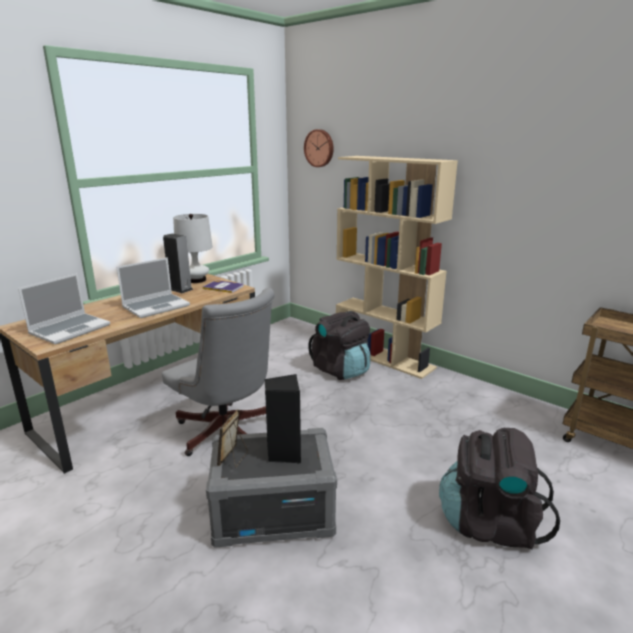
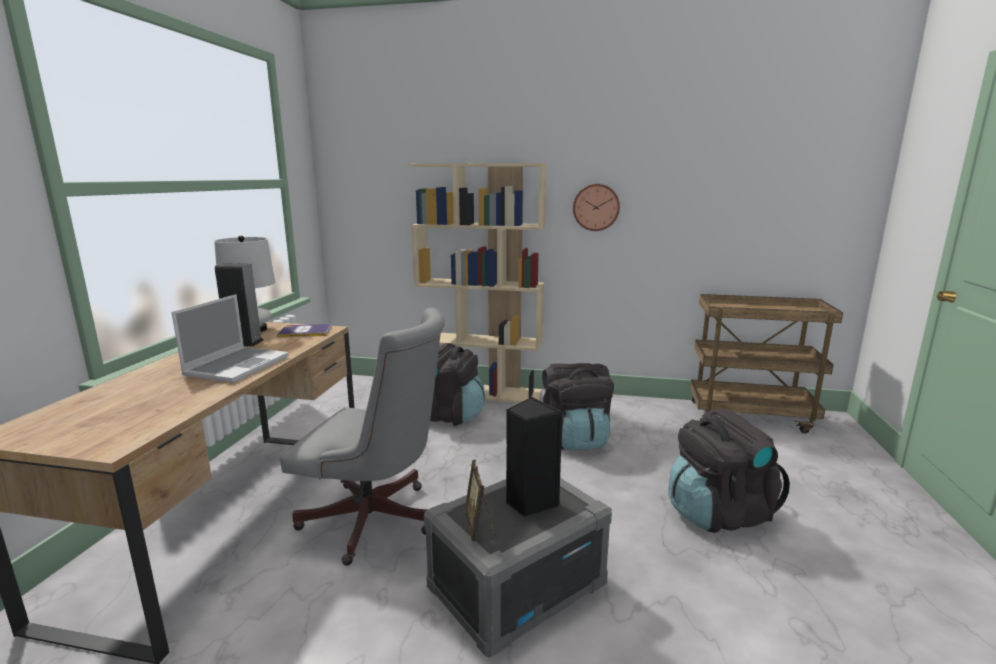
camera: 30 degrees left, 5 degrees down
(70, 329) = (127, 418): laptop -> none
(319, 148) = (364, 158): wall clock -> wall clock (596, 207)
(424, 418) = (575, 439): none -> black backpack

